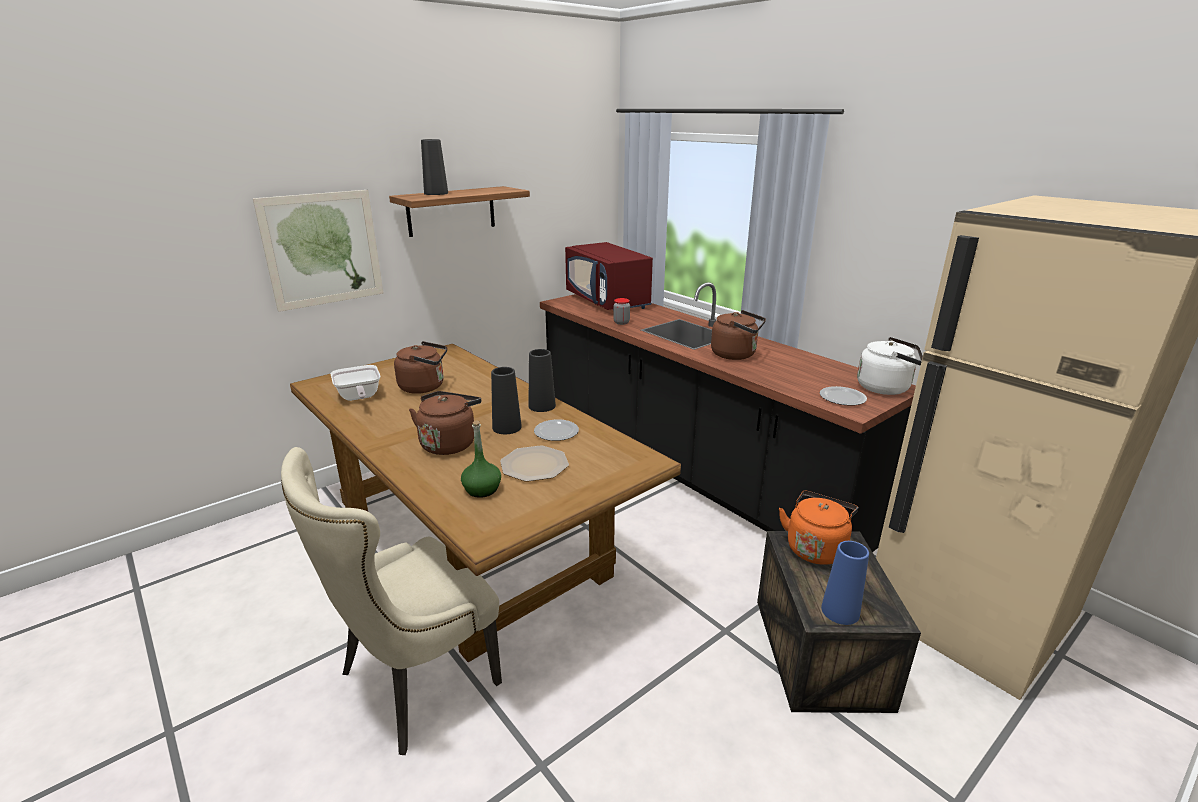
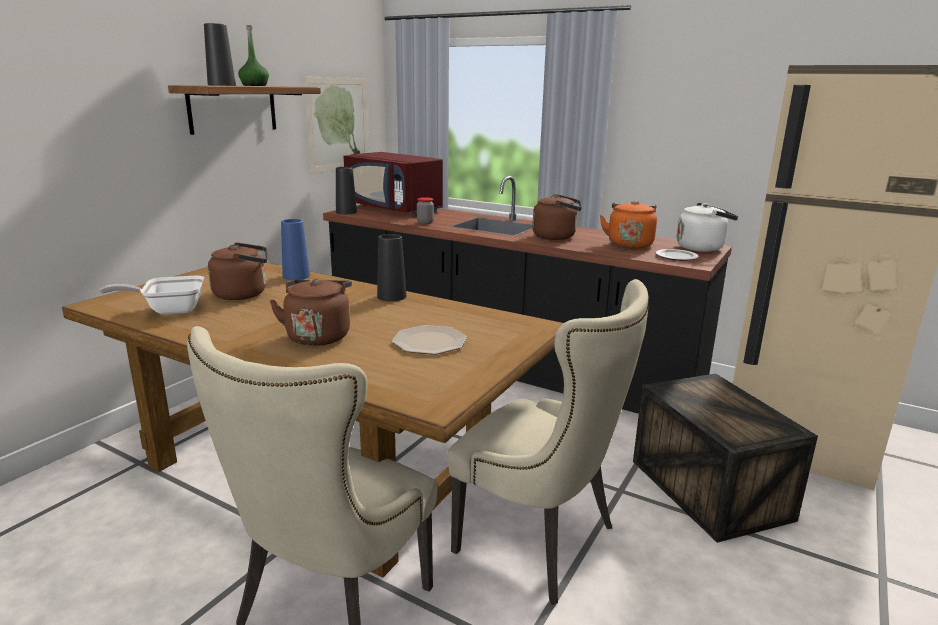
camera: 20 degrees left, 5 degrees down
(323, 249) = (94, 143): picture -> picture (338, 124)
(359, 397) = (169, 310): frying pan -> frying pan turned 120 degrees clockwise
(482, 489) = (393, 367): green bottle -> green bottle (254, 85)
(507, 427) = (370, 316): black vase -> black vase (346, 212)
(555, 432) = (426, 314): plate -> none
(616, 664) = (539, 542): none -> beige chair
(815, 548) = (691, 390): orange kettle -> orange kettle (629, 244)
(840, 611) = (747, 432): blue vase -> blue vase (296, 276)

